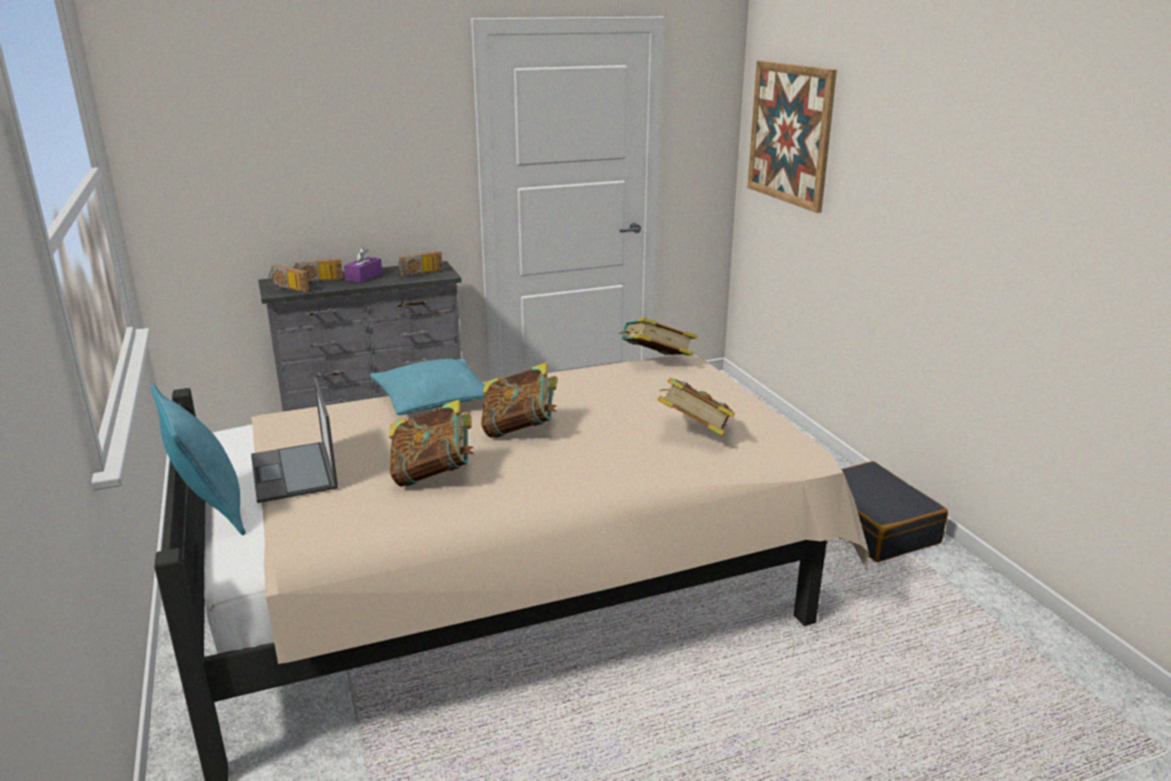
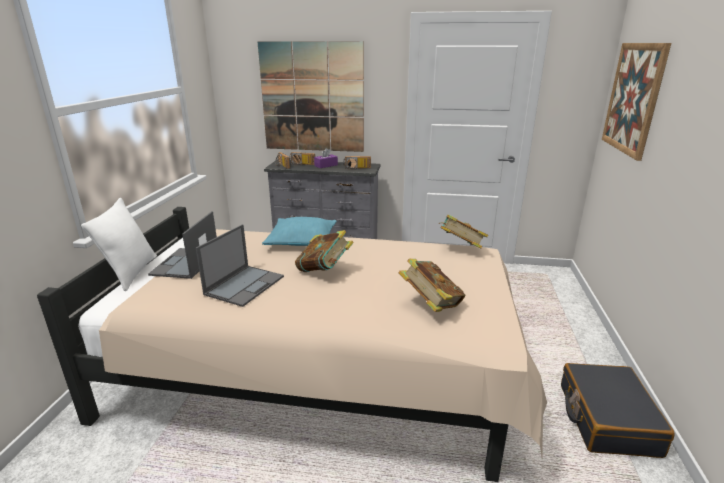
camera: 30 degrees right, 0 degrees up
(210, 510) = (131, 273): turquoise pillow -> white pillow
(316, 163) = (312, 98): none -> picture
(433, 474) = (245, 285): book -> laptop

